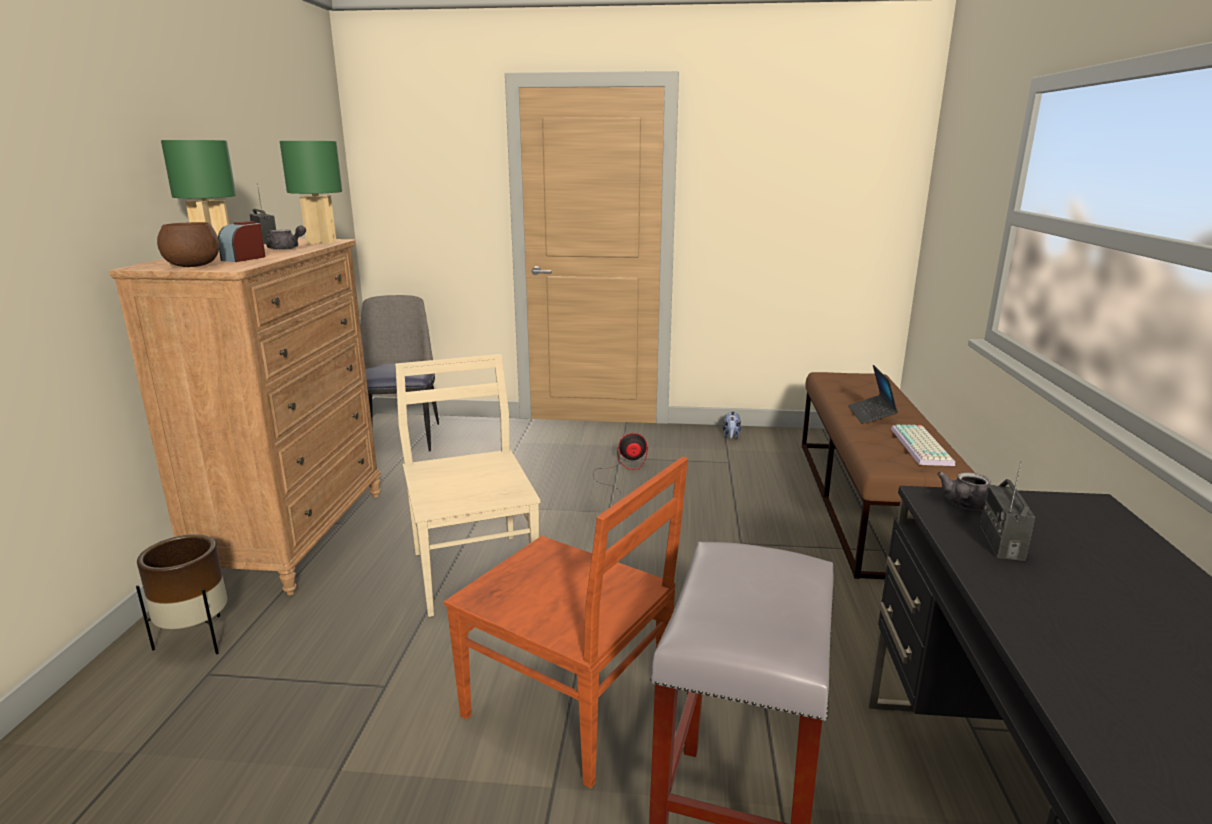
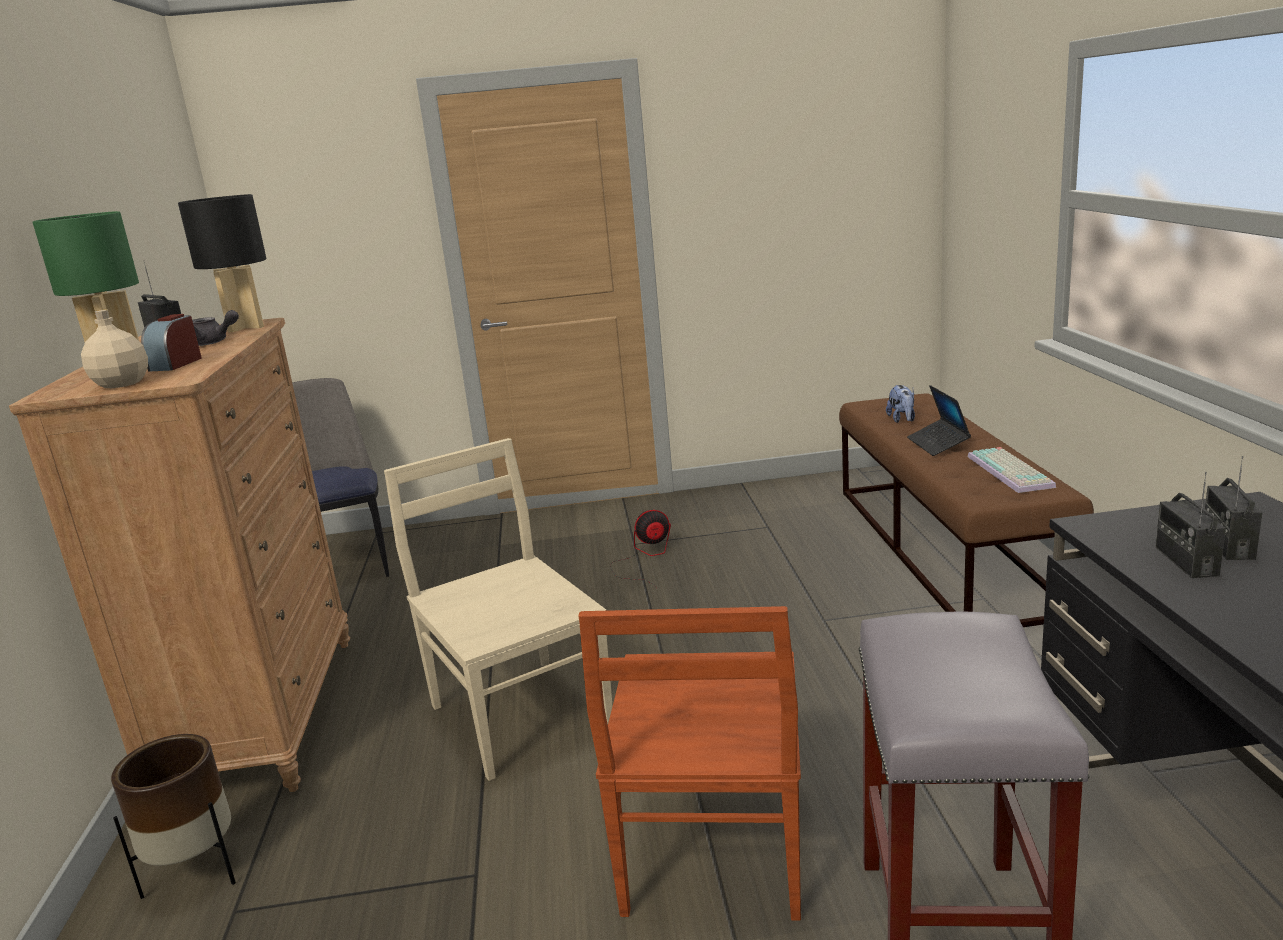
camera: 10 degrees left, 0 degrees up
(193, 266) = (122, 384): brown bowl -> beige bottle
(321, 242) = (245, 327): green table lamp -> black table lamp
(569, 709) = (712, 850): brown chair -> brown chair turned 75 degrees clockwise
(731, 436) = (756, 495): plush toy -> plush toy (902, 420)
(965, 505) = (1129, 528): grey teapot -> none
(1049, 534) = (1227, 544): none -> radio

